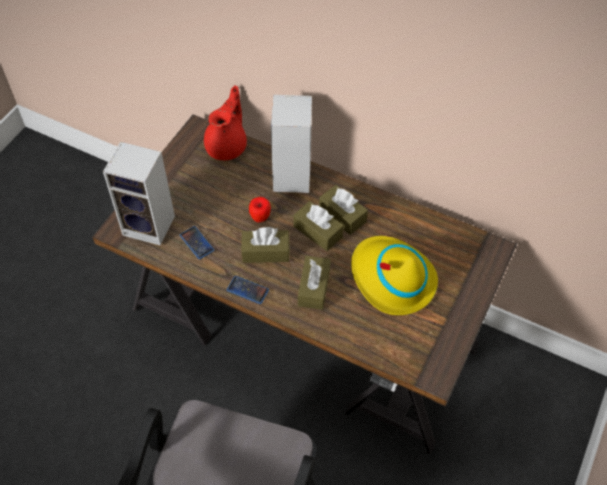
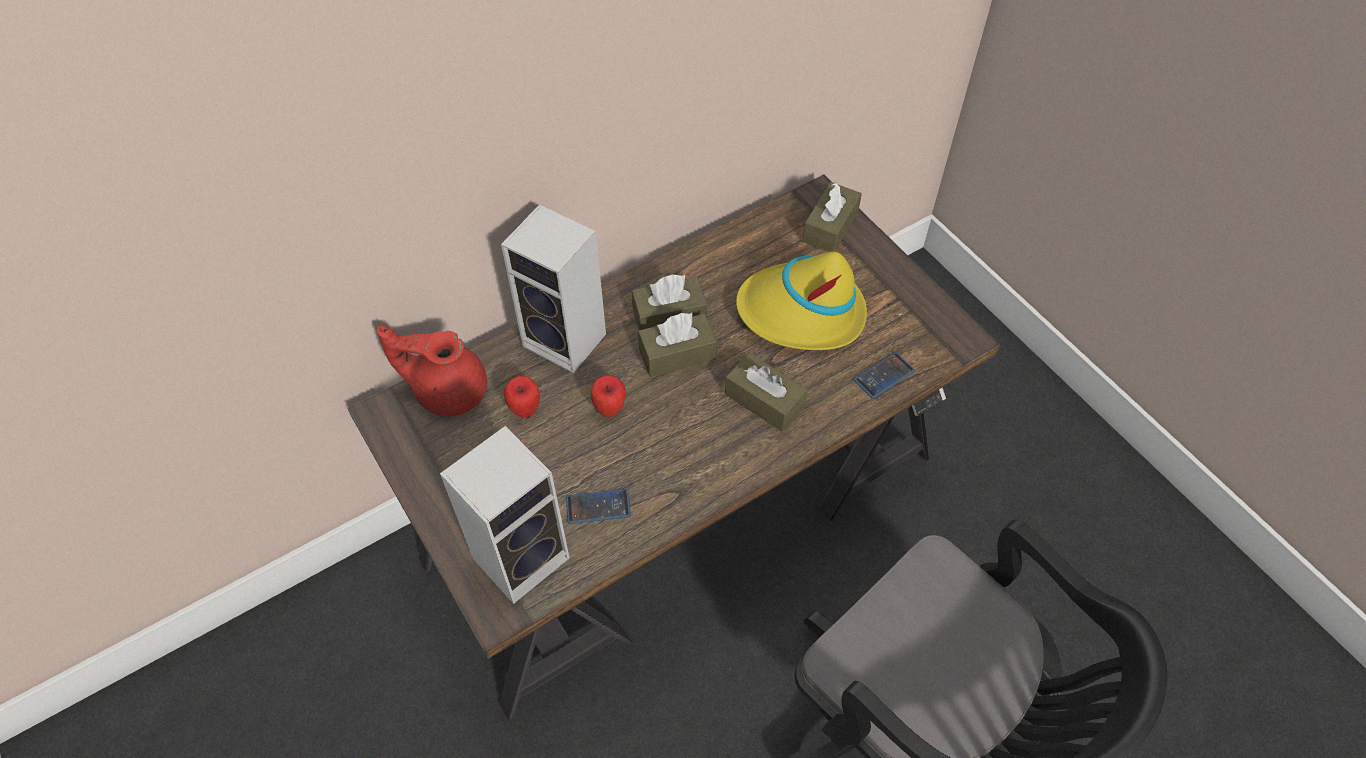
camera: 60 degrees left, 0 degrees up
(227, 146) = (448, 390): red teapot -> red teapot turned 45 degrees counterclockwise
(236, 183) = (525, 410): none -> apple
(247, 290) = (721, 478): phone -> phone (884, 375)
(265, 252) = (671, 428): brown tissue box -> brown tissue box (830, 227)

